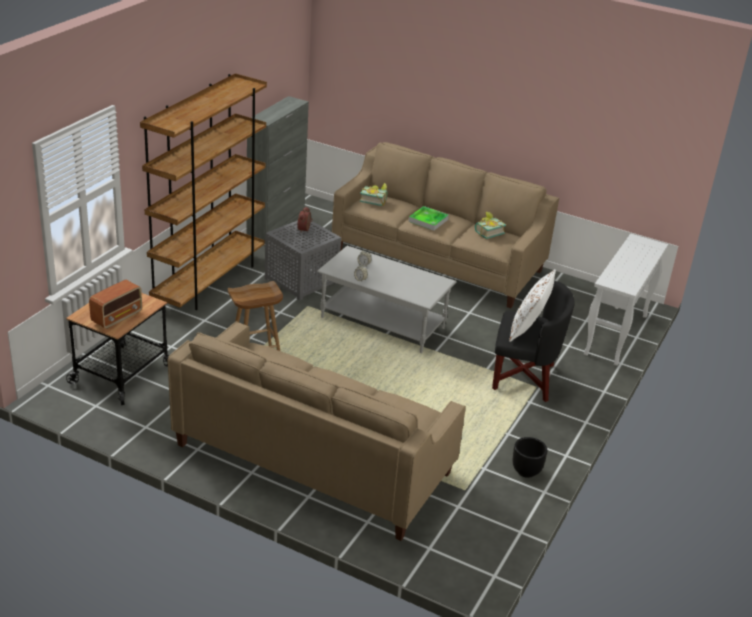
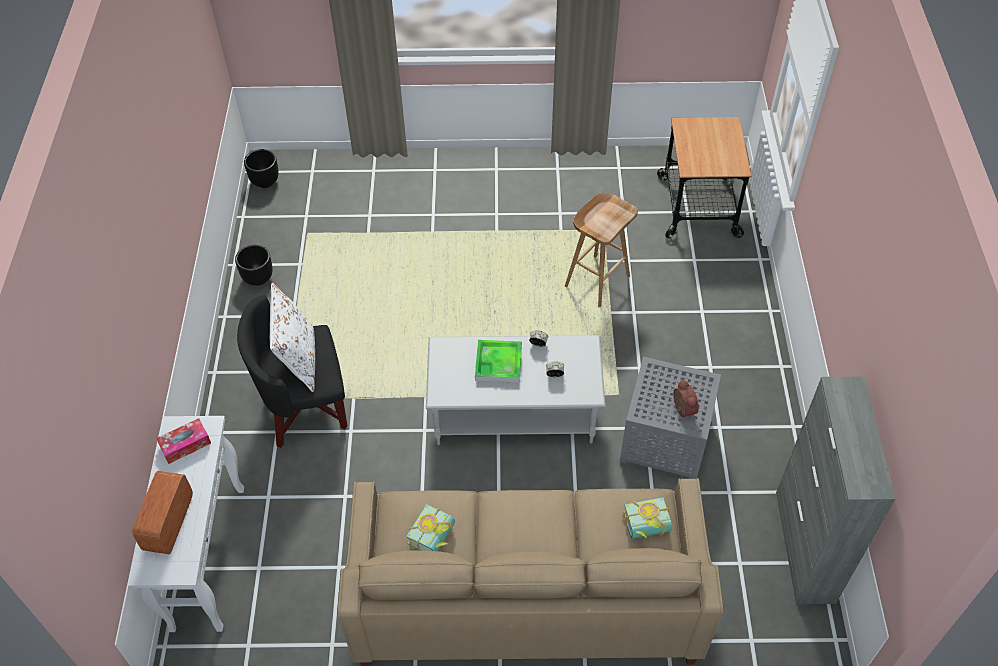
camera: 155 degrees right, 20 degrees up
(117, 317) = (698, 137): radio -> radio (168, 524)
(209, 281) = (762, 375): brown bookcase -> none
(313, 458) = (457, 203): beige sofa -> none
(428, 220) = (536, 518): tray -> tray (498, 363)
(484, 557) = (265, 182): none -> black planter
(623, 279) = (185, 445): none -> tissue box

